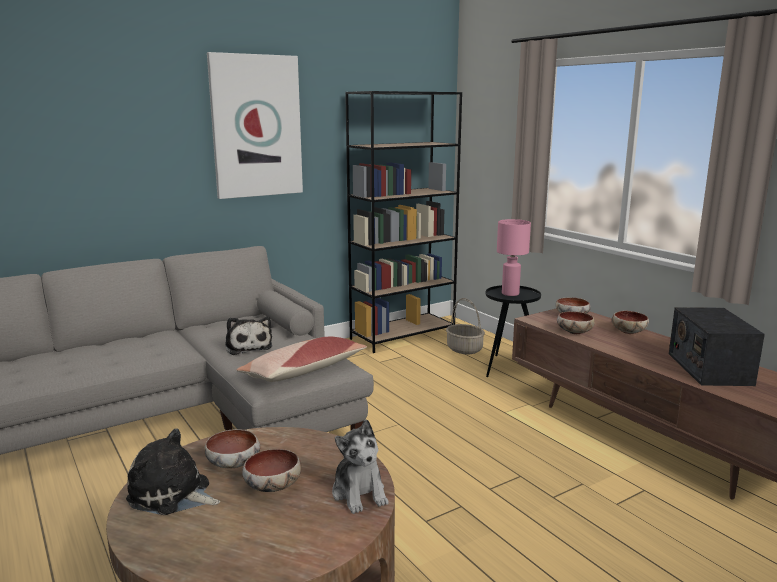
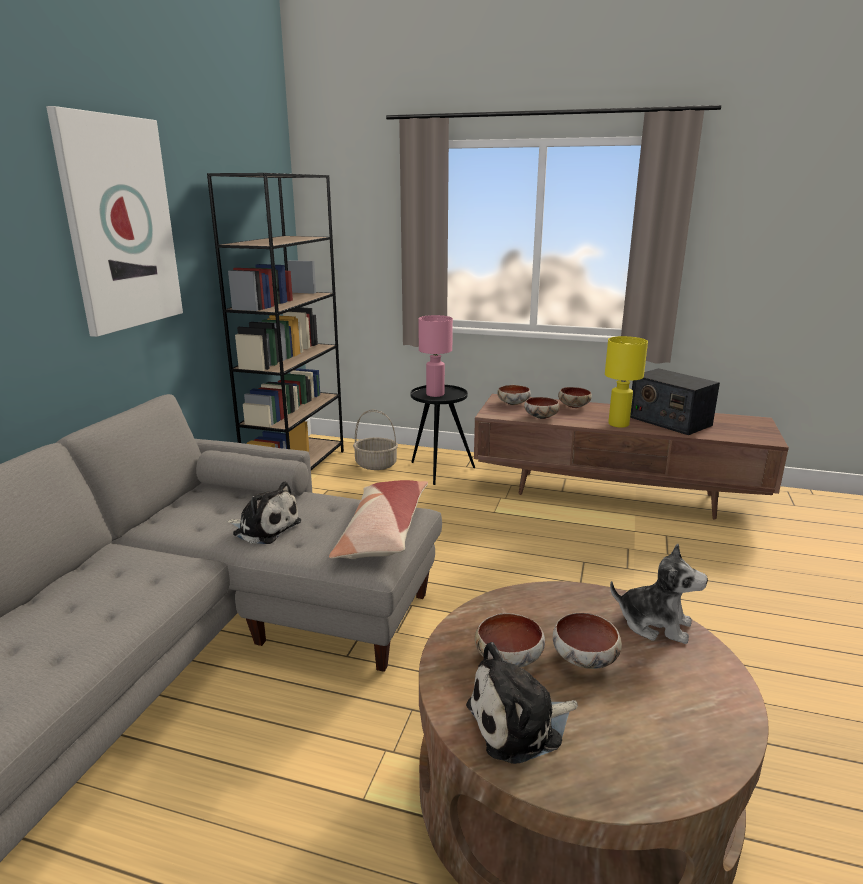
camera: 40 degrees left, 5 degrees up
(642, 357) = (619, 424): none -> yellow table lamp

